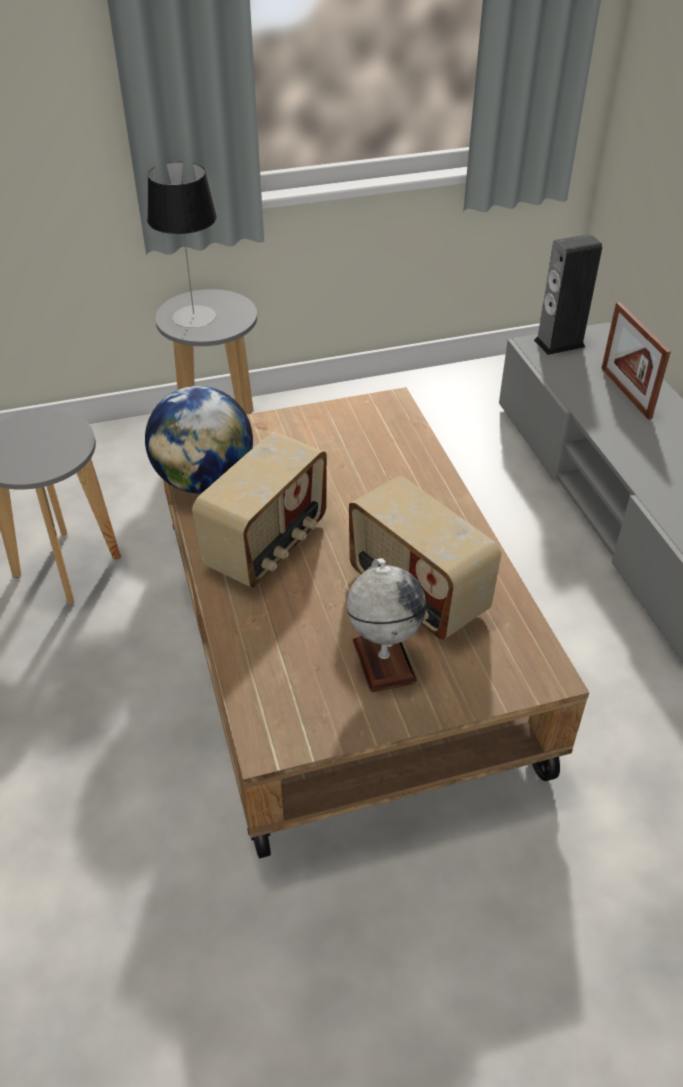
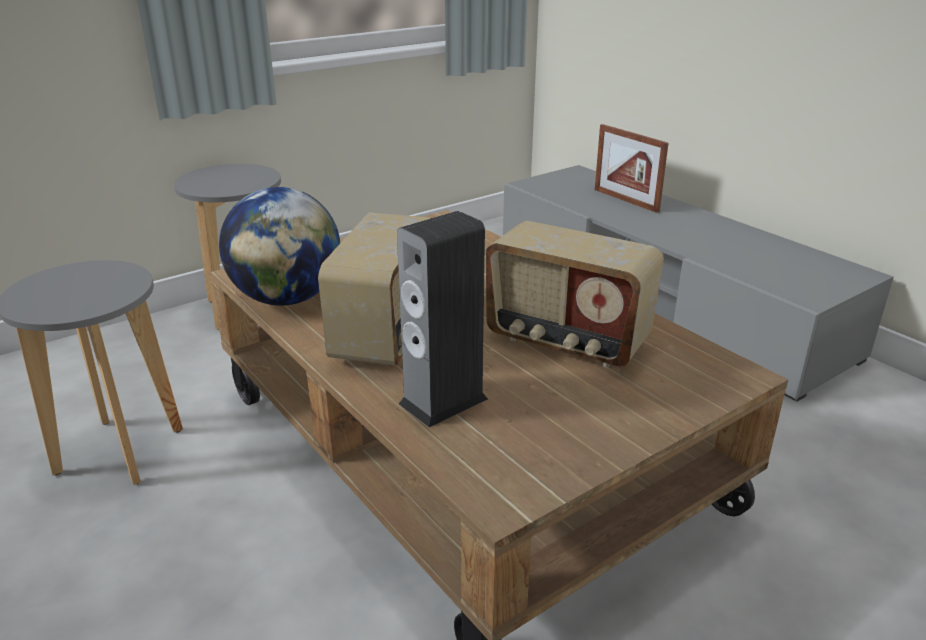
camera: 20 degrees left, 15 degrees down
(194, 317) = (216, 182): table lamp -> none
(383, 660) = (574, 398): globe -> none
(559, 343) = (549, 180): speaker -> speaker (443, 401)

